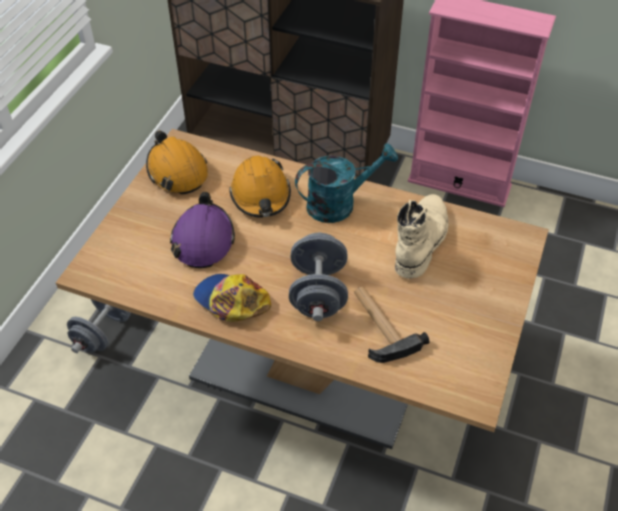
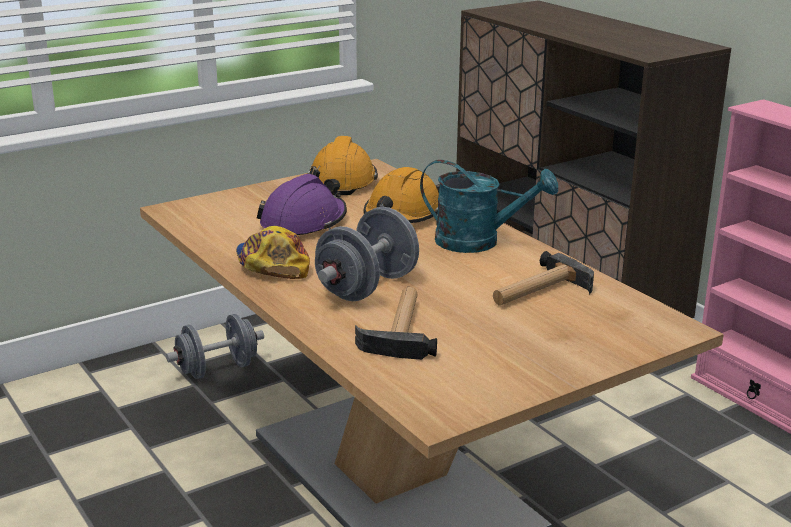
camera: 35 degrees right, 25 degrees down
(421, 240) = (538, 291): beige boot -> hammer

